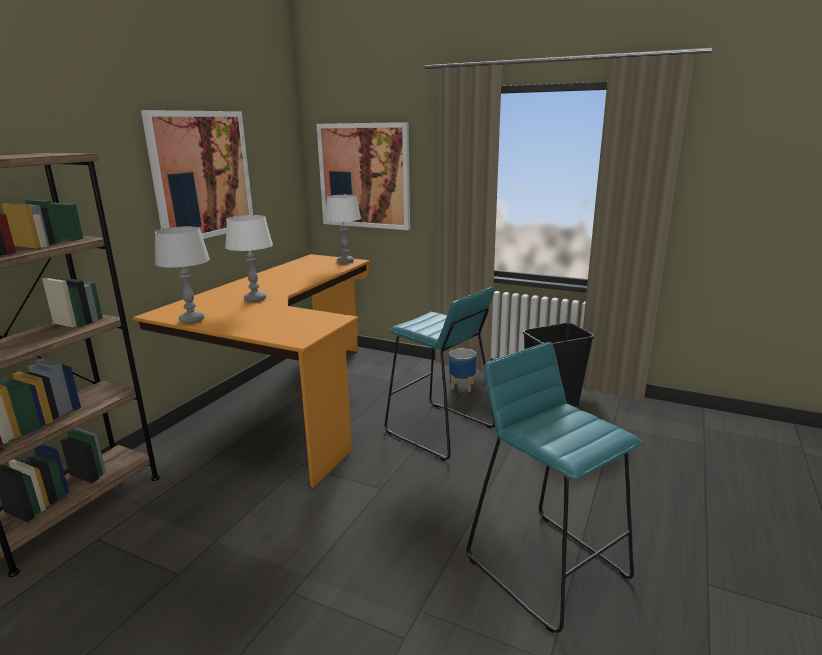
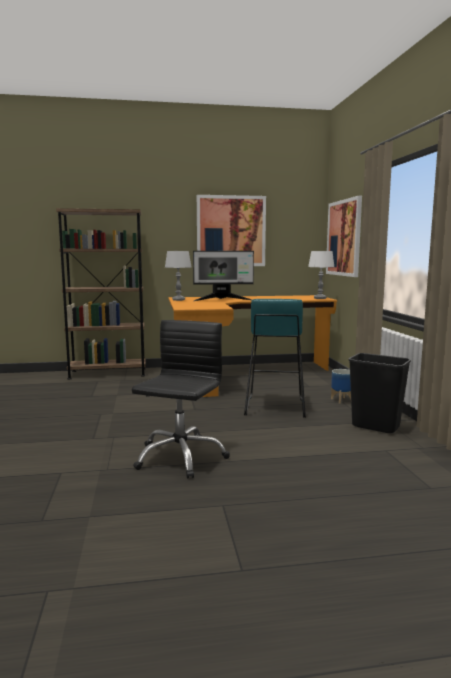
camera: 55 degrees right, 10 degrees down
(255, 299) = (222, 300): white table lamp -> monitor
(547, 566) = (180, 457): turquoise stool -> black office chair

